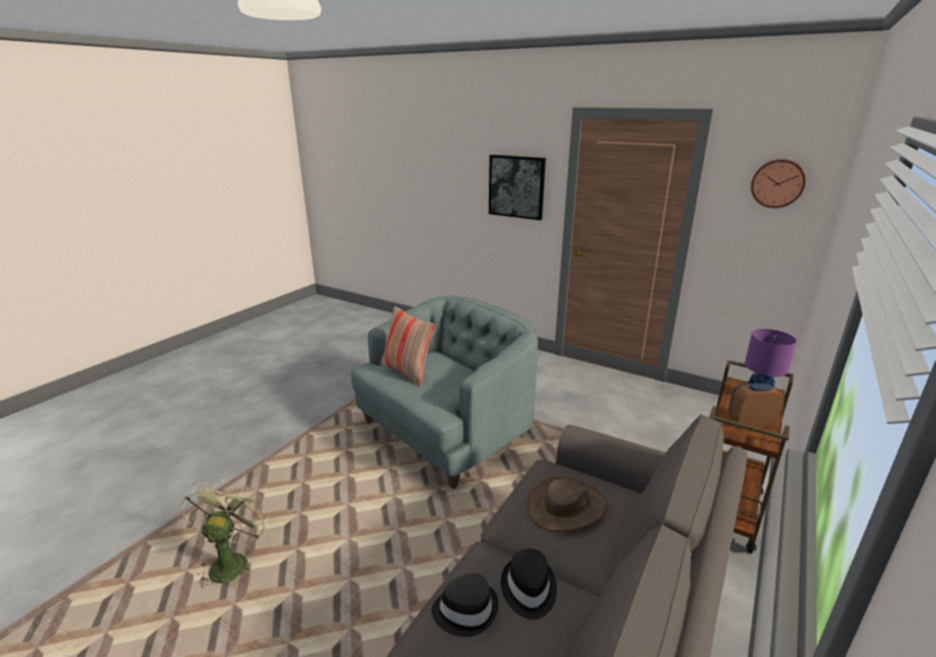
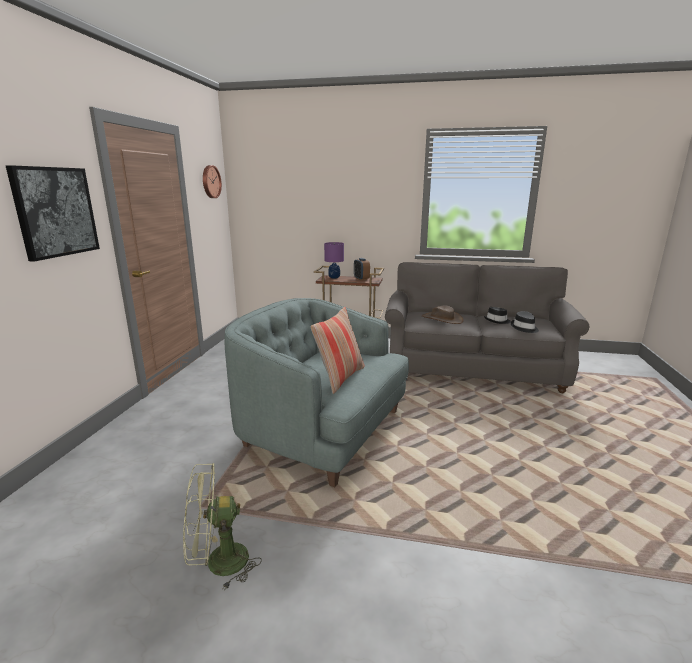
camera: 110 degrees left, 5 degrees down
(231, 561) = (569, 490): green fan -> green fan (218, 563)

